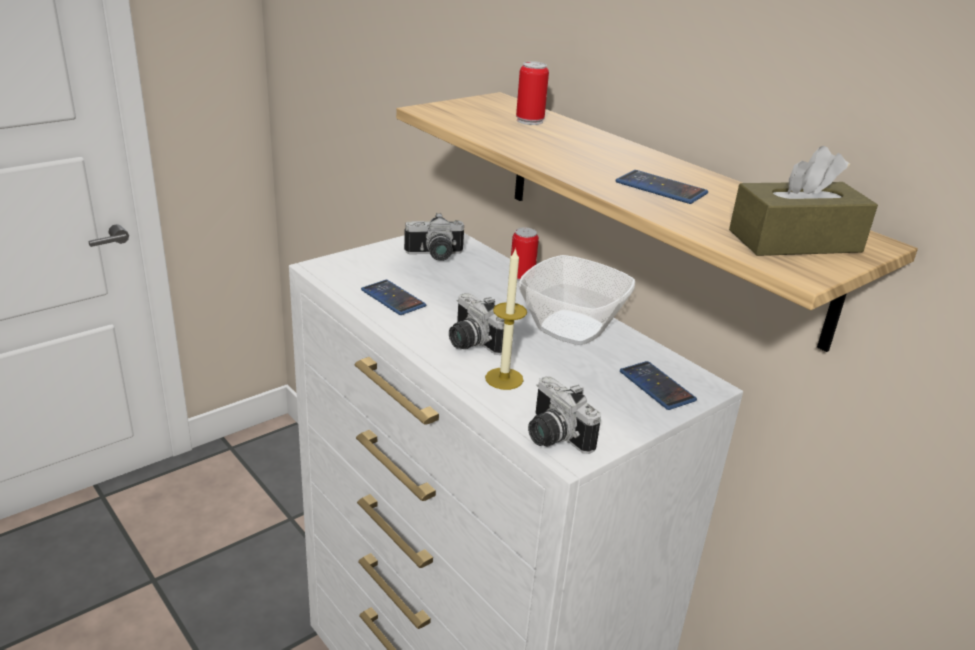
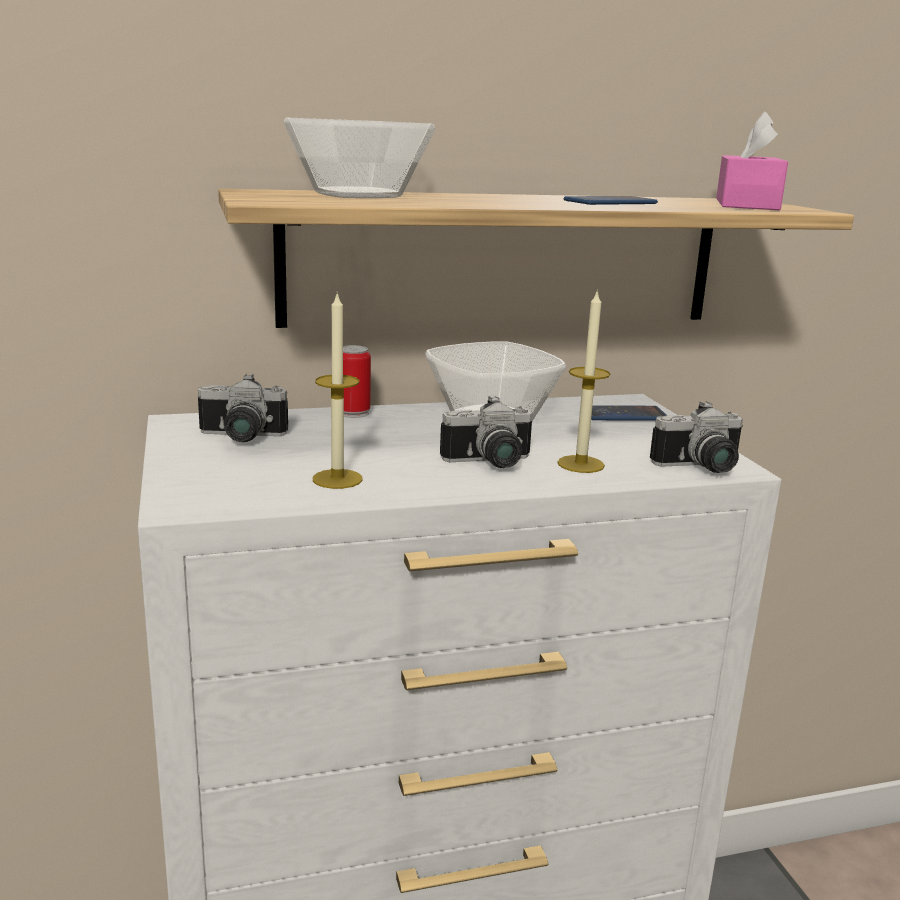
camera: 65 degrees left, 10 degrees down
(393, 298) = (337, 479): phone -> candle
(435, 256) = (240, 437): camera -> camera turned 75 degrees clockwise
(529, 121) = (358, 194): can -> bowl
(794, 241) = (746, 204): brown tissue box -> pink tissue box

